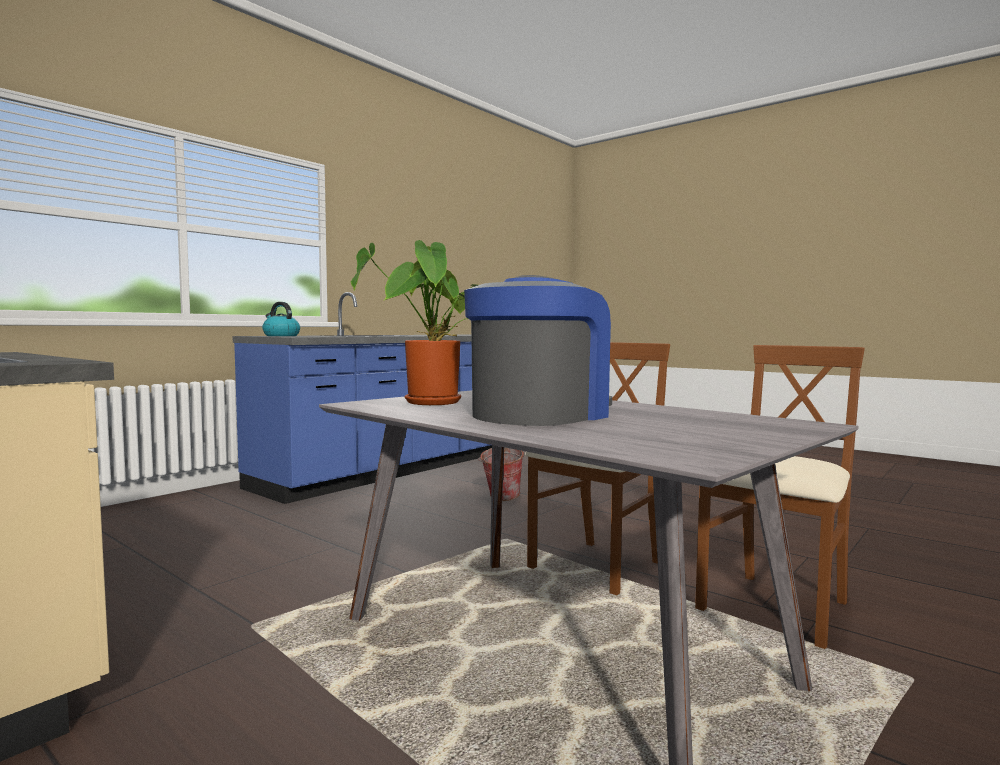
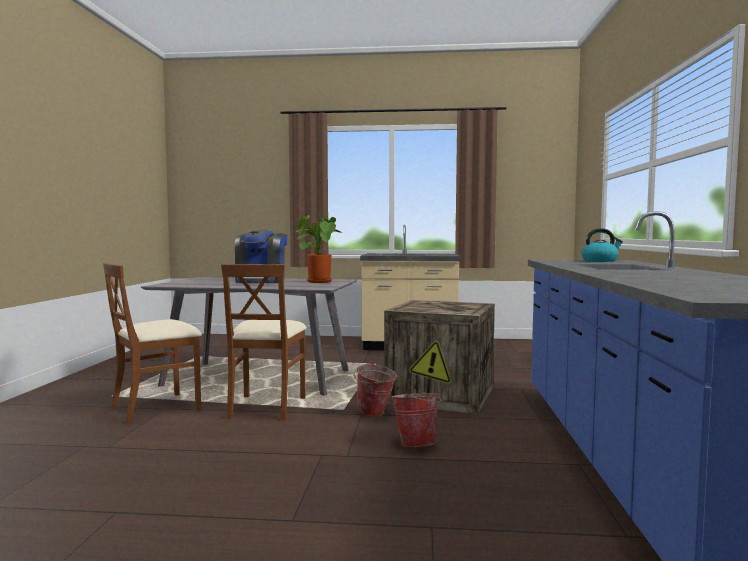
camera: 145 degrees right, 0 degrees up
(356, 531) = (442, 395): none -> crate
(483, 527) = (375, 414): none -> bucket
(776, 608) = (157, 408): brown chair -> brown chair turned 45 degrees clockwise

